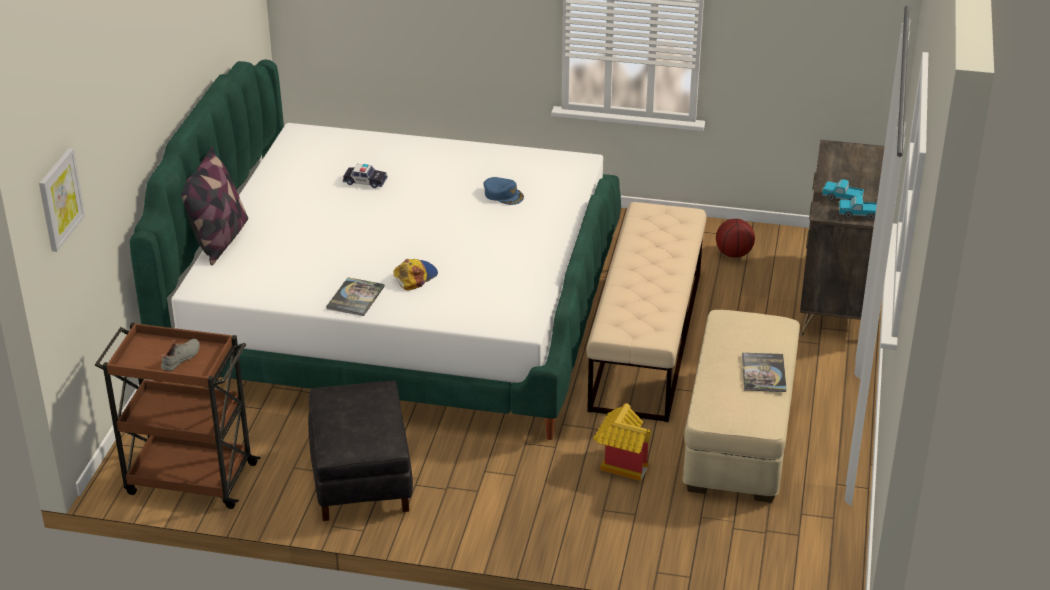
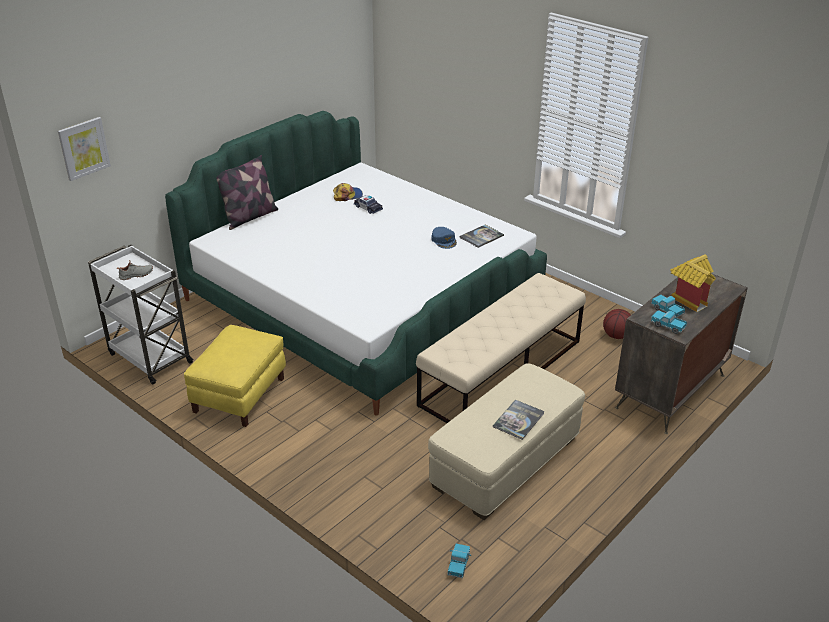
camera: 30 degrees right, 0 degrees up
(188, 478) = (149, 357): brown cart -> white cart
(355, 298) = (287, 275): book -> book (481, 237)
(362, 479) = (240, 395): black ottoman -> yellow ottoman
(415, 277) = (336, 273): cap -> cap (347, 195)
(620, 463) = (405, 449): toy house -> toy house (688, 298)
(787, 556) = (458, 565): none -> toy truck

